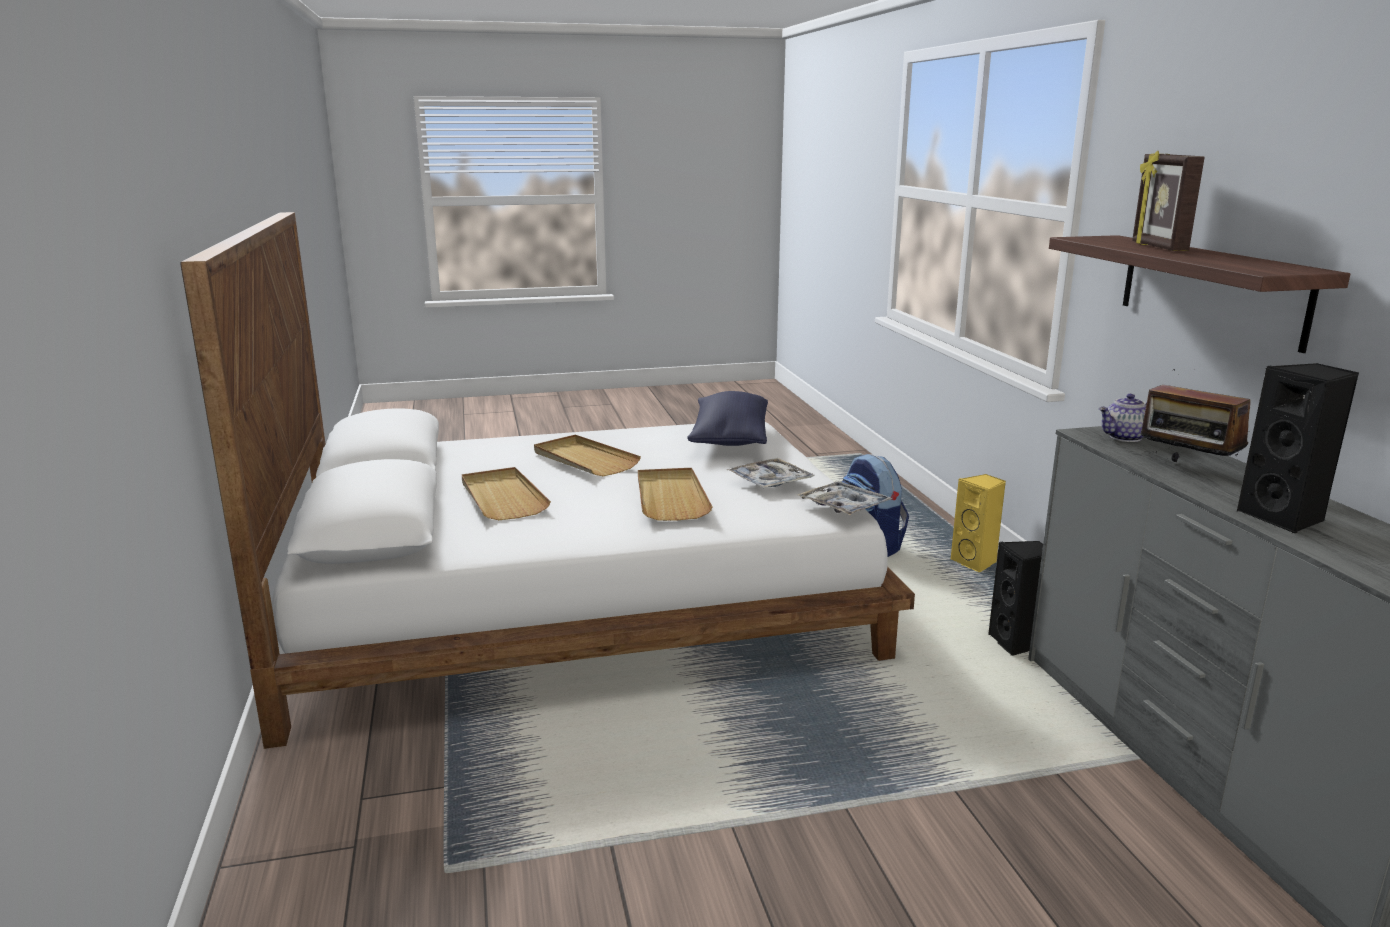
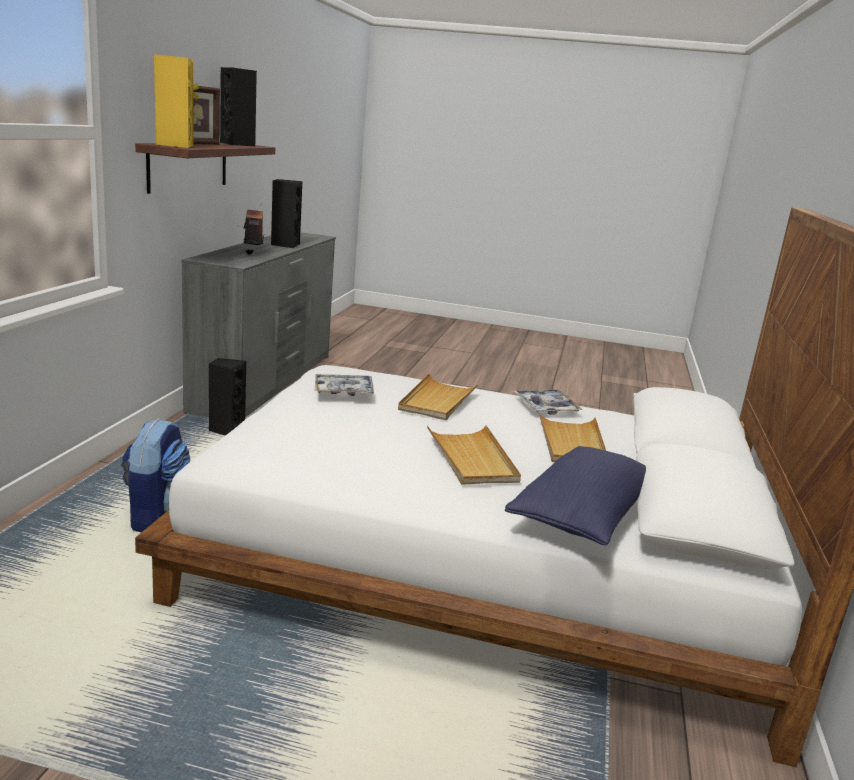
camera: 155 degrees left, 0 degrees up
(729, 439) = (288, 444): blue pillow -> blue pillow (585, 515)
(844, 506) = (326, 368): tray -> tray (545, 407)
(975, 563) = (118, 473): yellow speaker -> yellow speaker (174, 145)
(1125, 438) = (227, 260): teapot -> none
(1250, 264) = (238, 144): none -> black speaker

